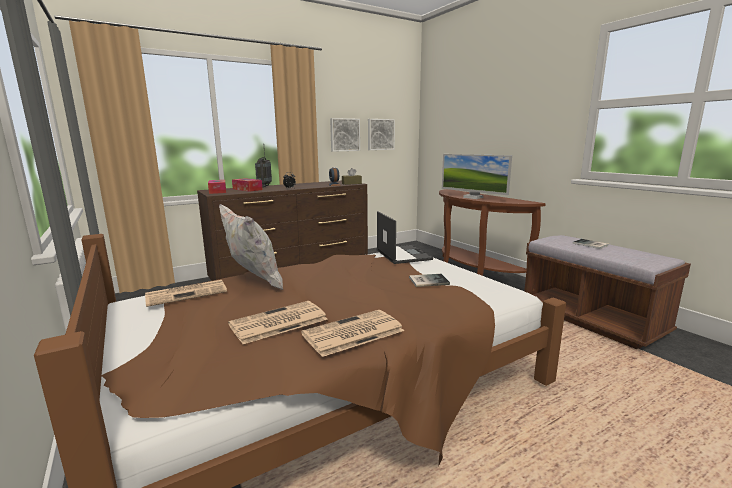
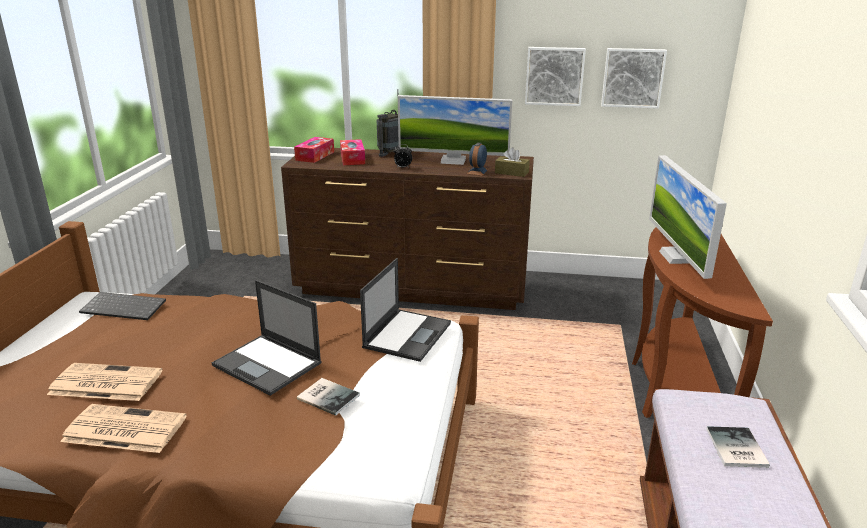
camera: 40 degrees right, 10 degrees up
(187, 293) = (125, 307): newspaper -> keyboard
(253, 283) = (189, 316): white pillow -> none
(310, 184) = (453, 161): none -> monitor
(367, 281) = (268, 364): none -> laptop

